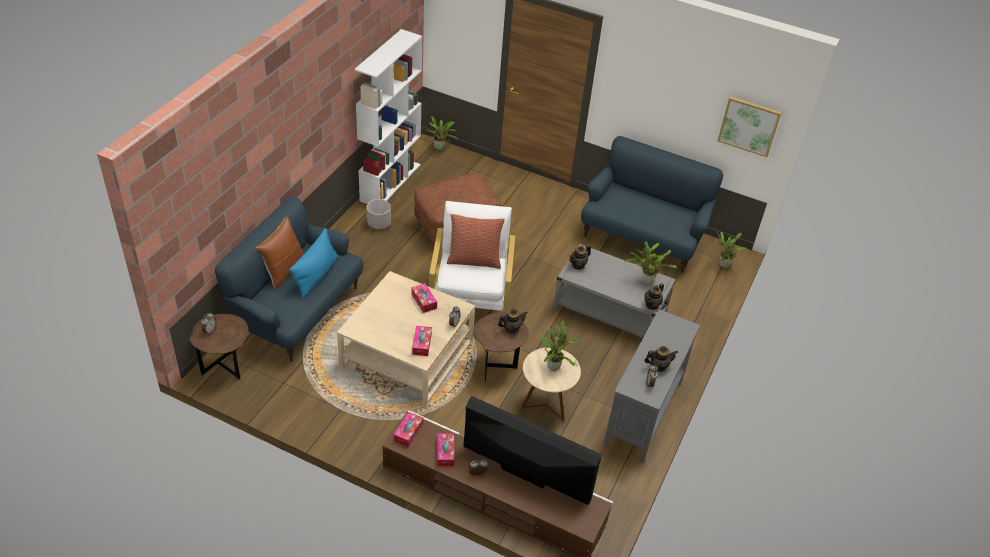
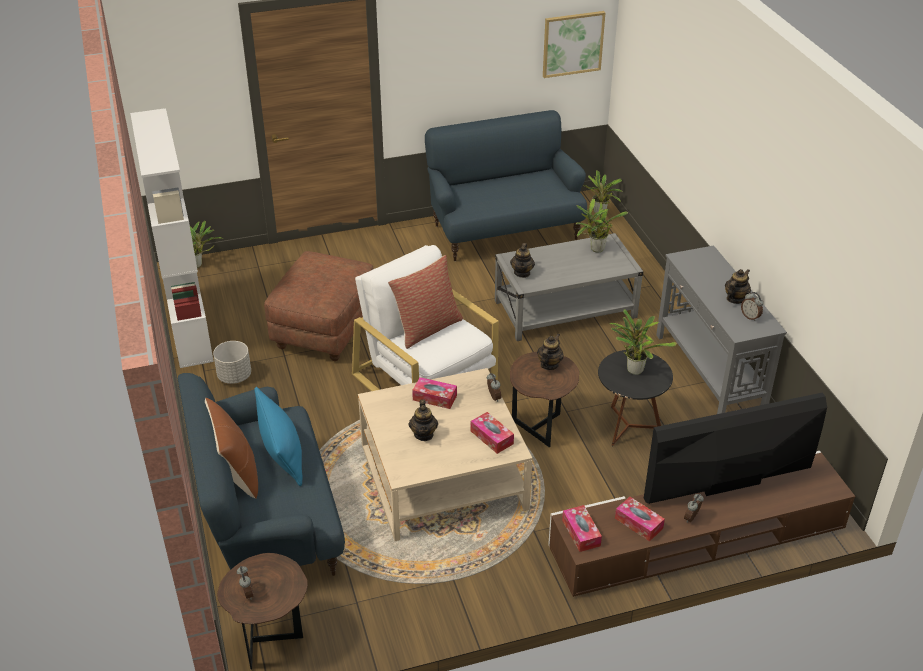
camera: 40 degrees left, 5 degrees down
(545, 405) = (628, 427): beige side table -> black side table
(652, 305) = (629, 265): teapot -> teapot (424, 434)

